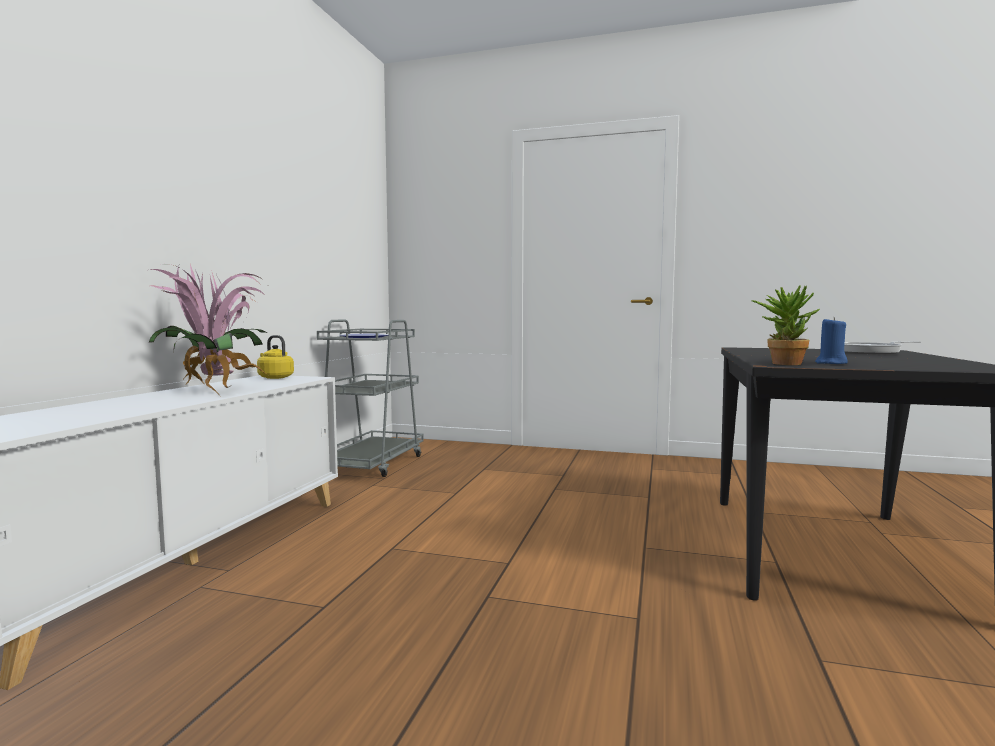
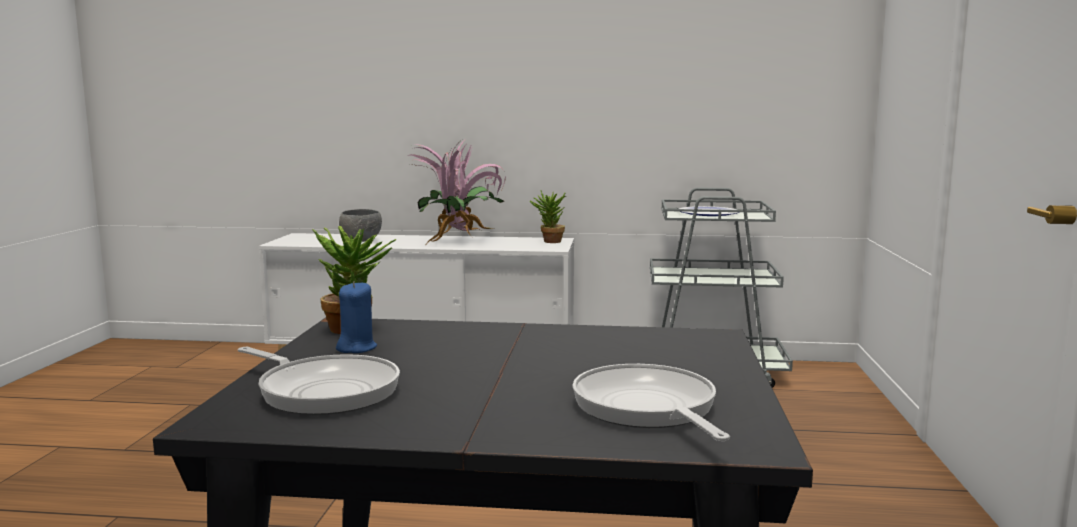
camera: 80 degrees right, 5 degrees up
(103, 410) = (362, 241): none -> grey bowl
(274, 377) = (549, 242): yellow kettle -> potted plant
(924, 364) = (324, 391): none -> frying pan

